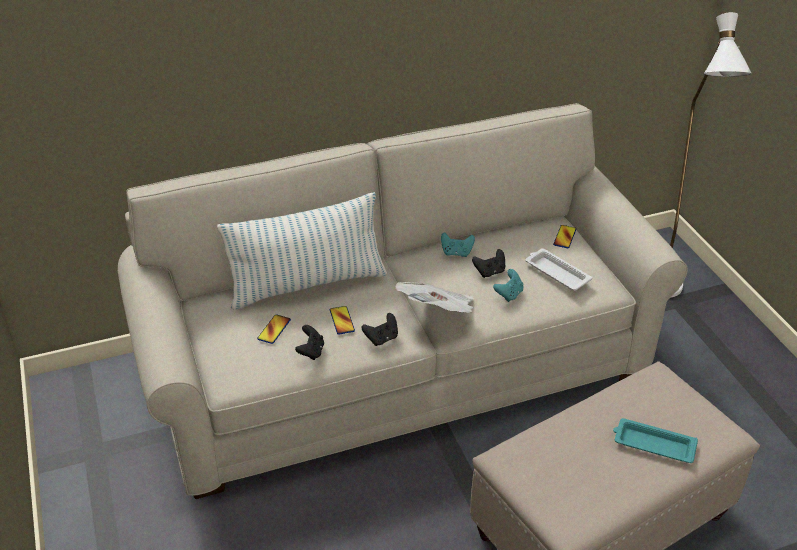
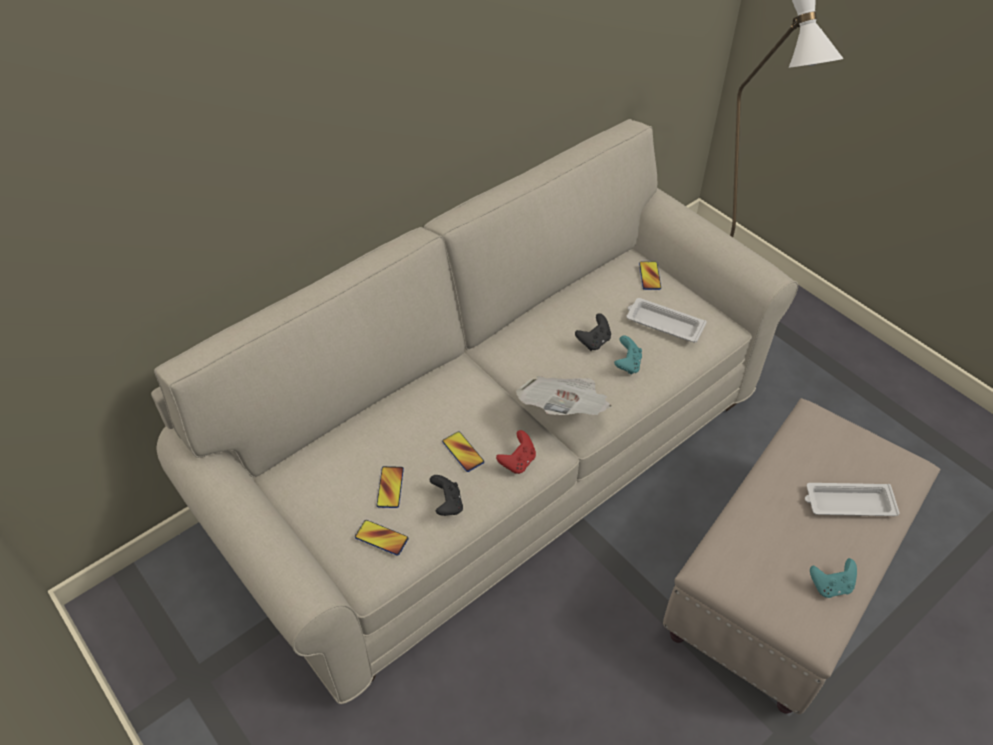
camera: 20 degrees left, 10 degrees up
(250, 360) = (381, 538): none -> phone
(307, 285) = (400, 414): pillow -> none
(382, 338) = (518, 462): black game controller -> red game controller
(456, 253) = (547, 326): turquoise game controller -> turquoise game controller (830, 585)
(652, 444) = (847, 503): turquoise tray -> white tray

